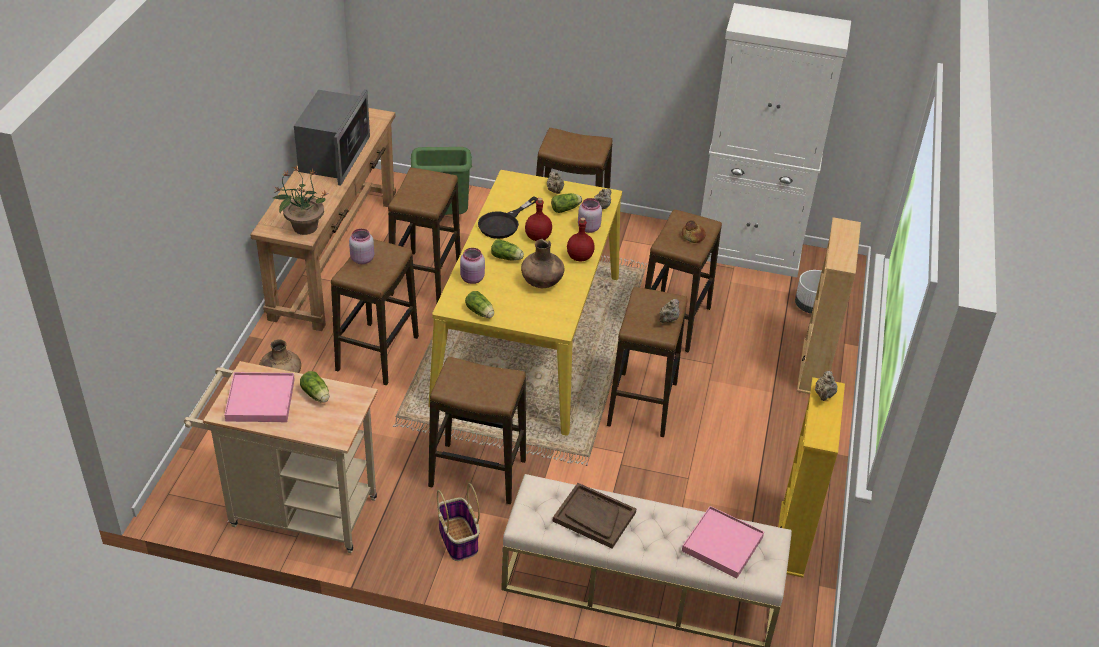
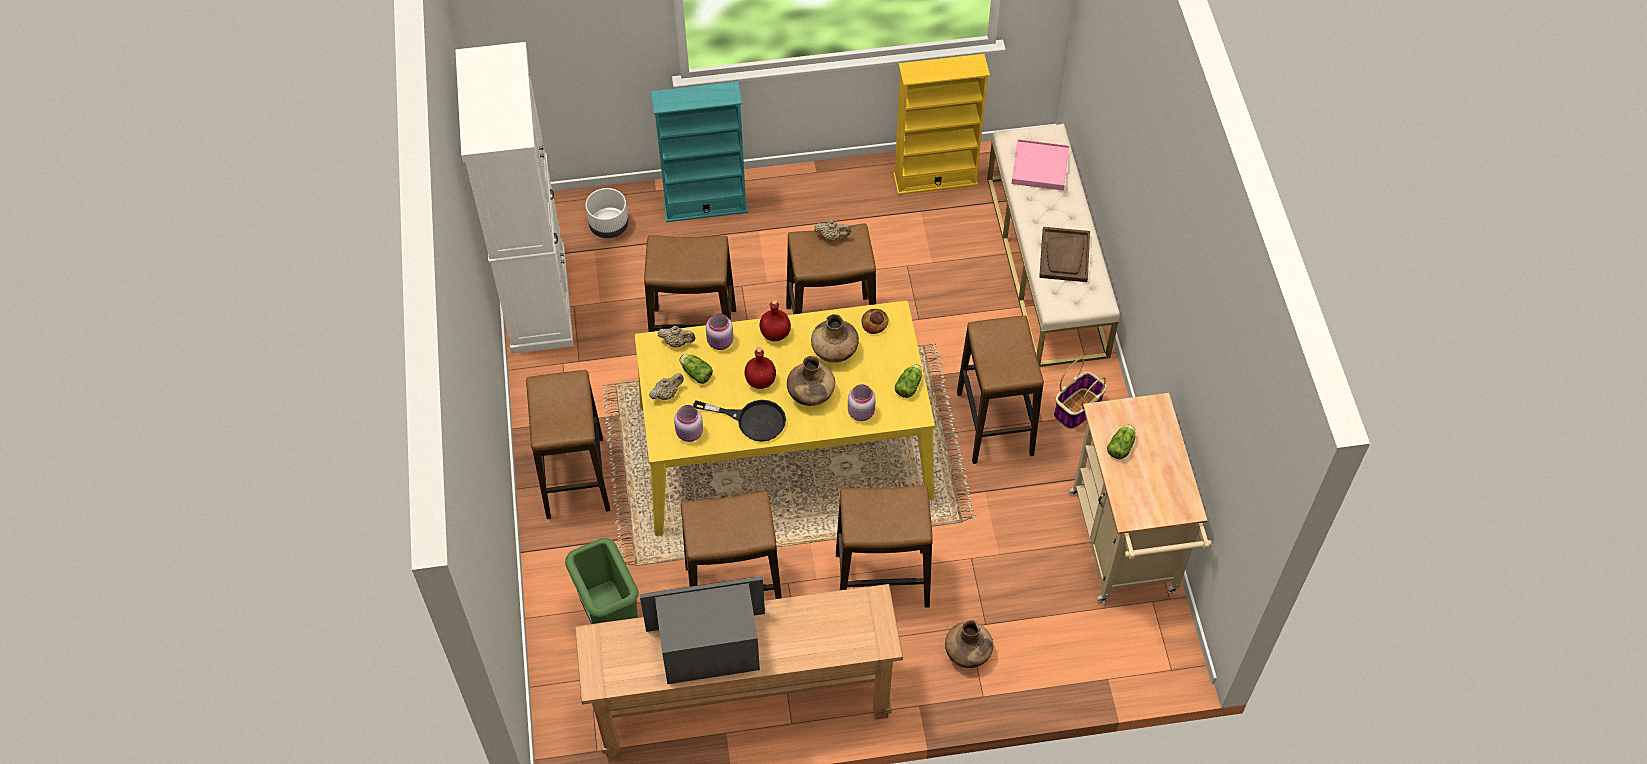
camera: 110 degrees left, 15 degrees up
(260, 400) = (1155, 487): pink tray -> none
(304, 227) = (861, 608): potted plant -> none
(361, 259) = (884, 526): pink jar -> pink jar (690, 433)
(507, 258) = (810, 395): lettuce -> brown vase
(693, 236) = (686, 251): bread -> bread (874, 323)
(814, 367) = (705, 206): beige bookcase -> turquoise bookcase
(824, 395) = (923, 72): beige teapot -> none

